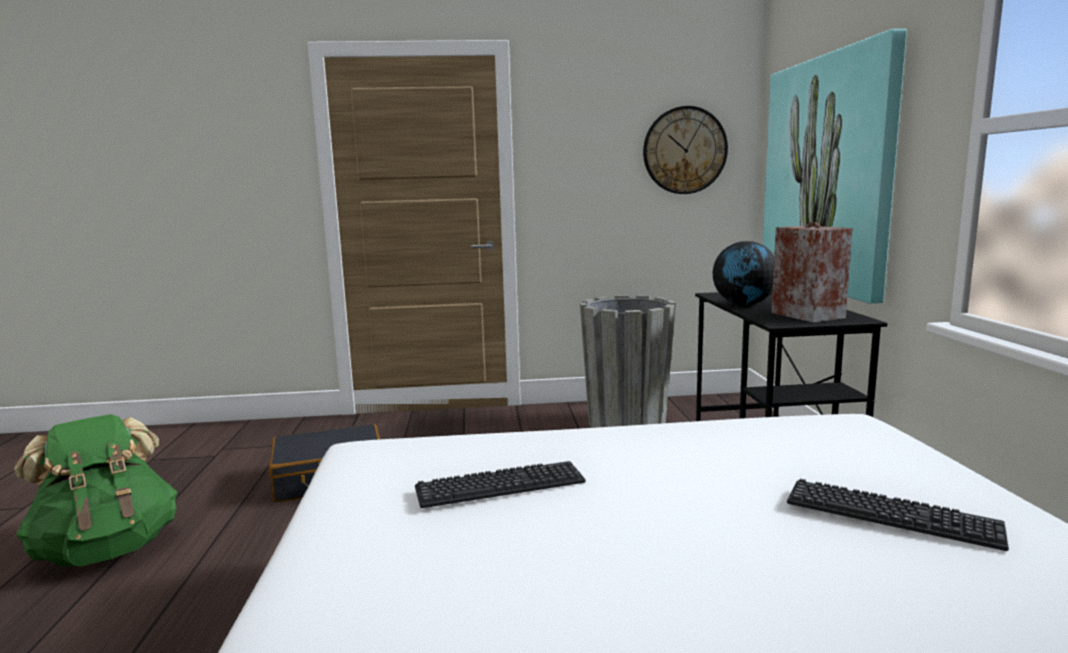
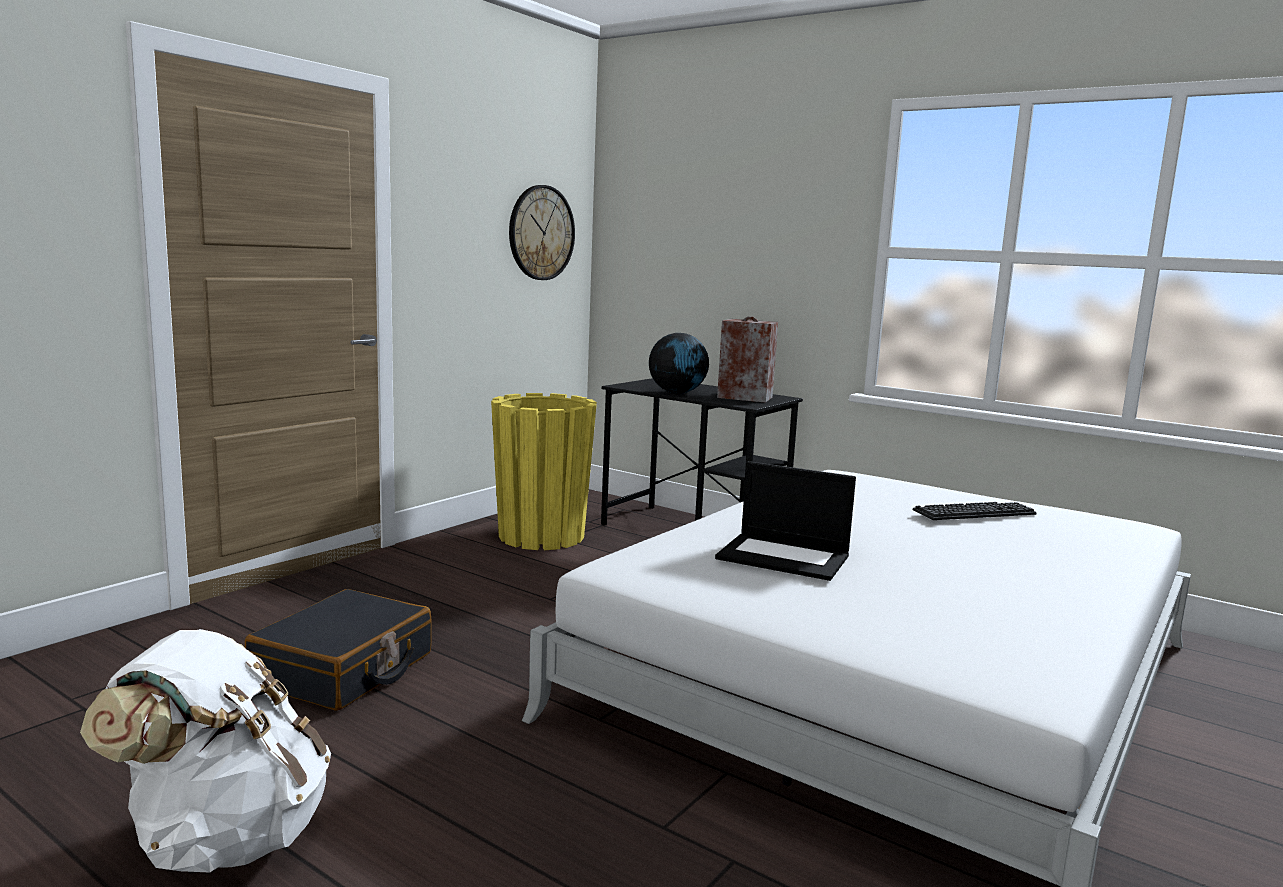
camera: 50 degrees left, 0 degrees up
(108, 549) = (224, 838): green backpack -> white backpack
(500, 485) = (785, 557): keyboard -> laptop
(626, 424) = (541, 536): grey planter -> yellow planter
(827, 174) = (709, 271): picture -> none

